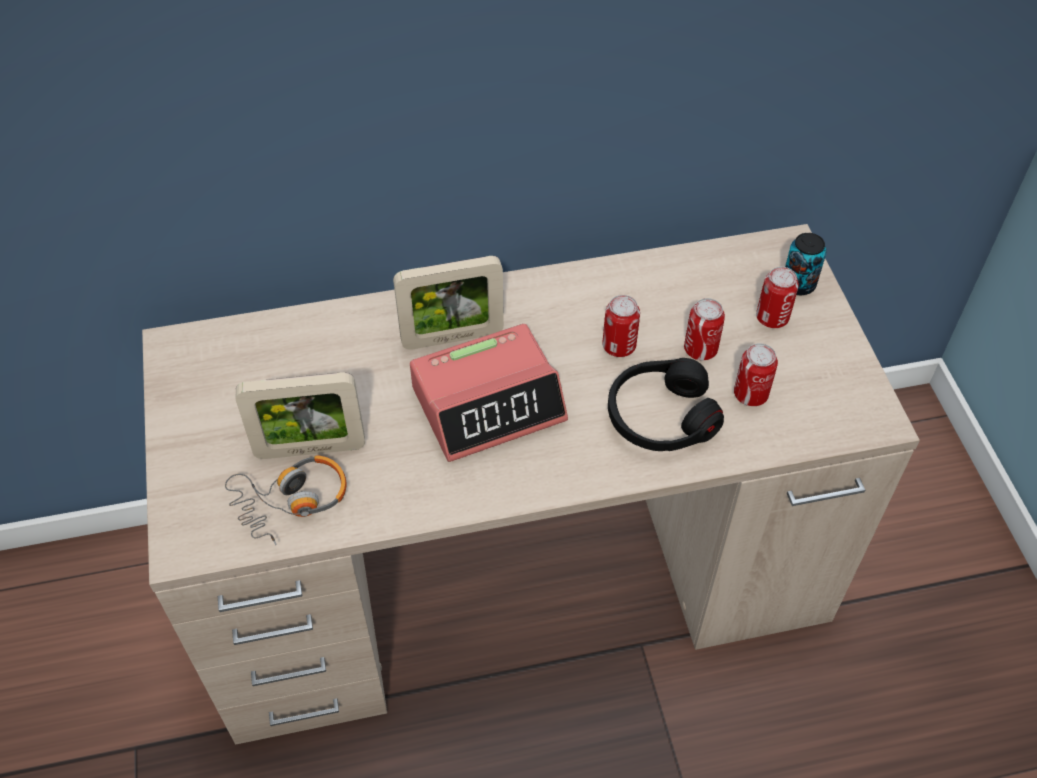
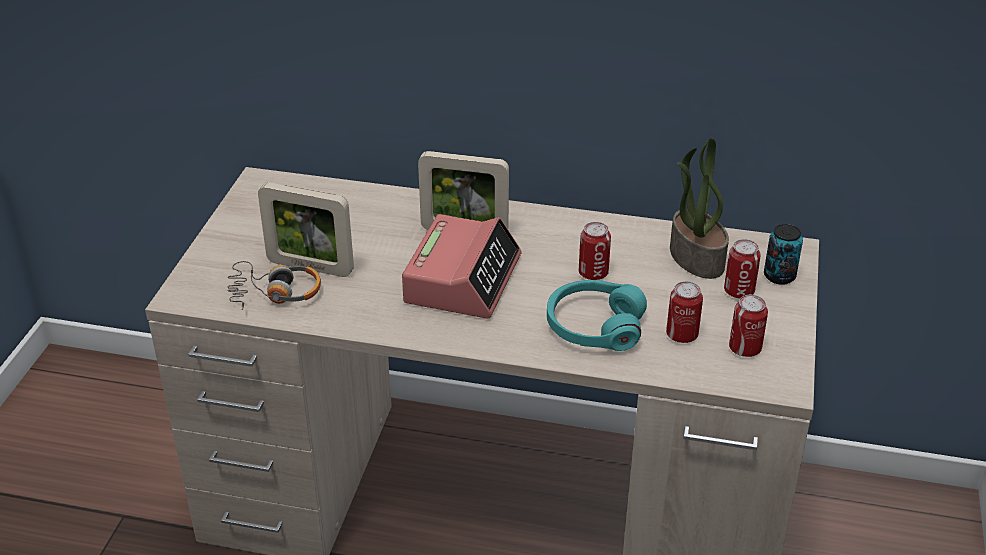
camera: 25 degrees right, 15 degrees down
(489, 403) = (463, 279): alarm clock -> alarm clock turned 75 degrees counterclockwise
(660, 416) = (594, 326): black headphones -> turquoise headphones
(700, 349) = (660, 294): can -> can (745, 348)
(706, 289) = (695, 257): none -> potted plant

